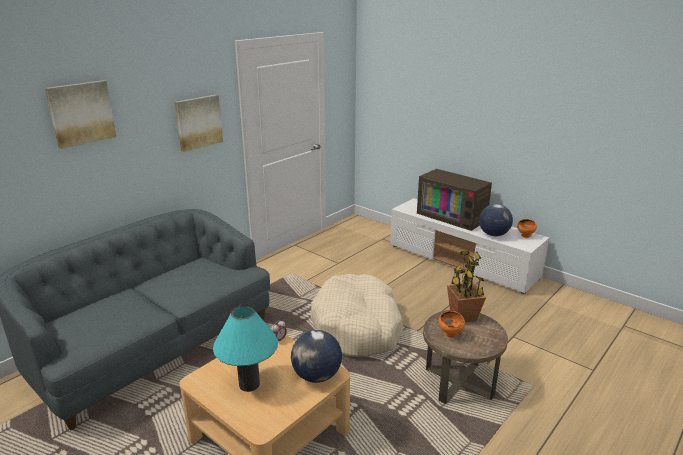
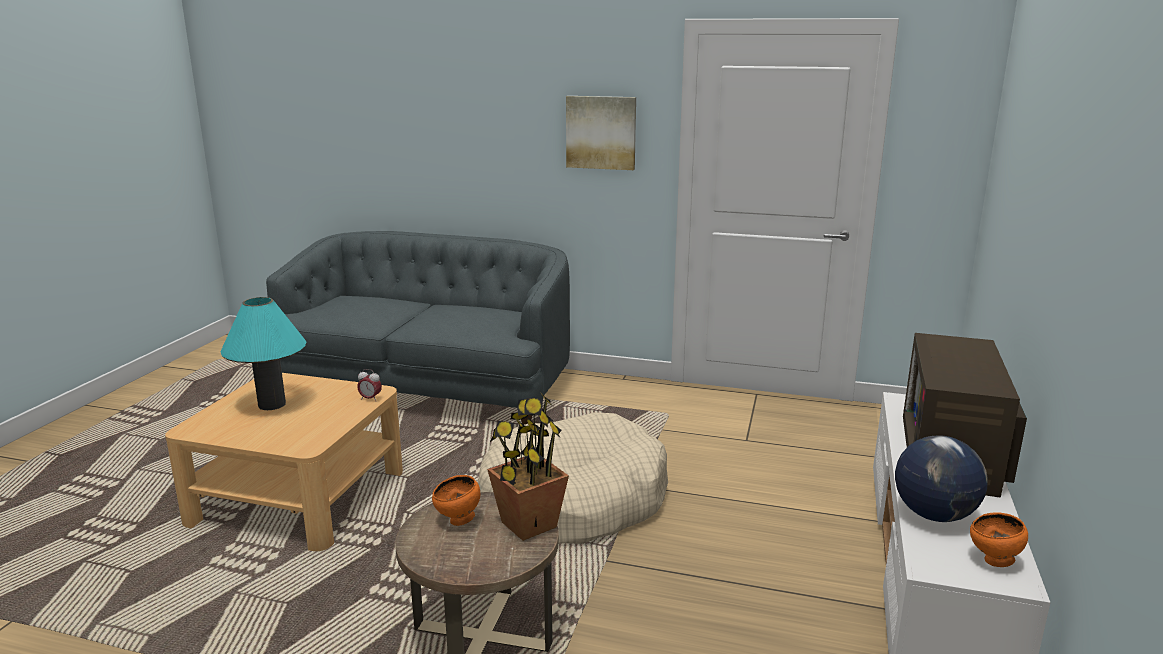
camera: 65 degrees right, 5 degrees down
(81, 113) = (448, 87): picture -> none
(316, 376) = (299, 437): globe -> none

